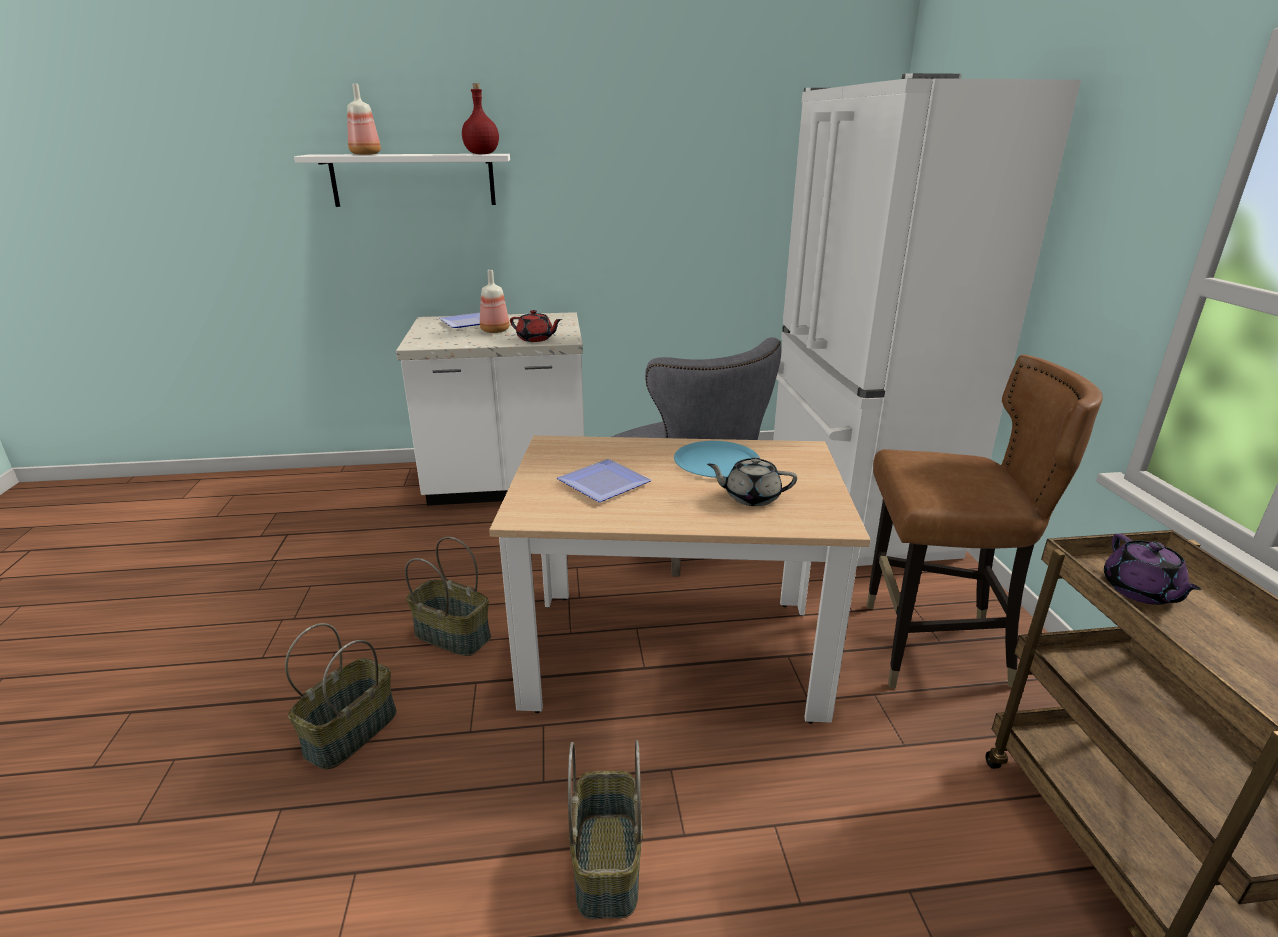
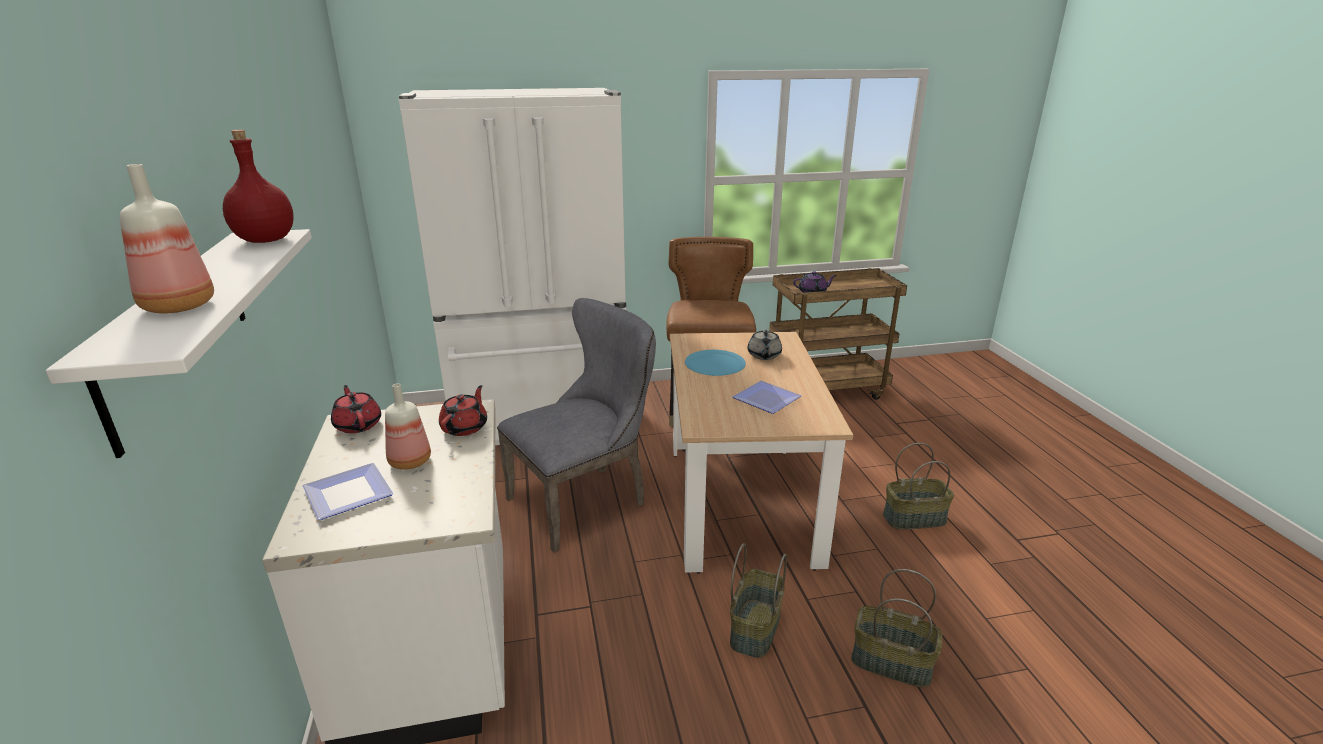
camera: 95 degrees left, 0 degrees up
(556, 318) = (358, 424): none -> red teapot

